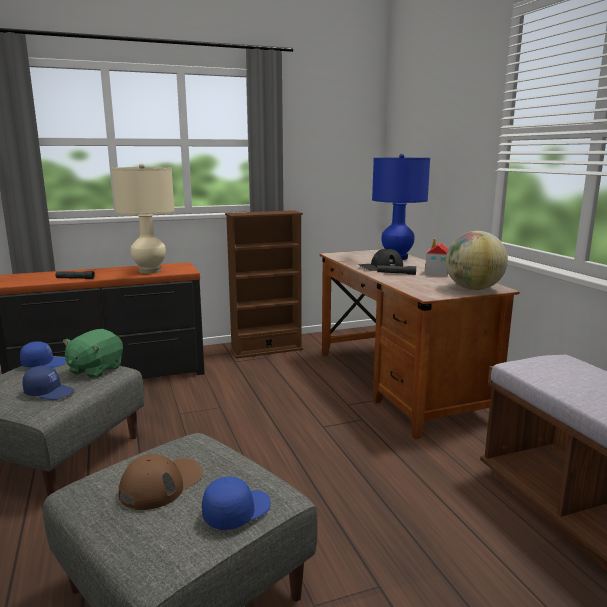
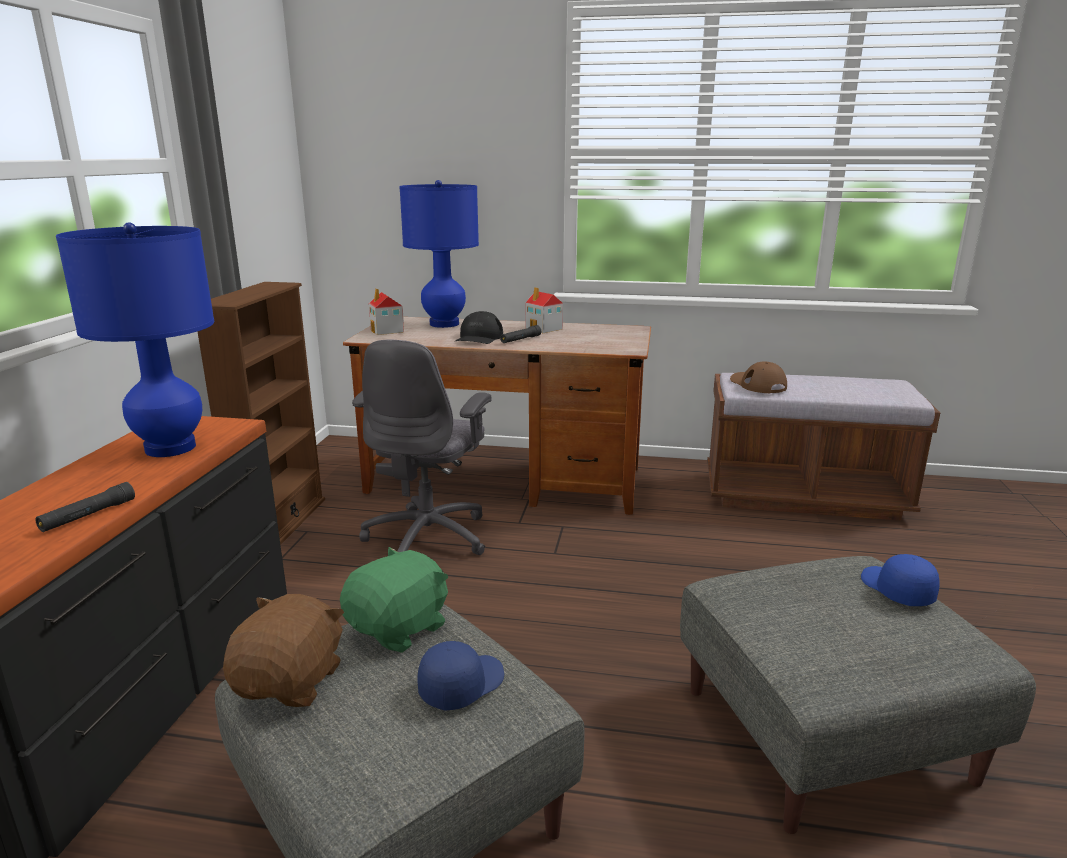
camera: 60 degrees left, 5 degrees up
(45, 363) = (291, 682): blue cap -> brown plush toy
(95, 370) = (399, 628): green plush toy -> green plush toy turned 105 degrees counterclockwise
(150, 271) = (170, 448): beige table lamp -> blue table lamp
(161, 484) = (829, 623): brown cap -> brown cap (757, 384)
(296, 385) = (429, 537): none -> grey office chair
(357, 254) = (387, 331): none -> toy house
(473, 289) = (625, 334): globe -> none

